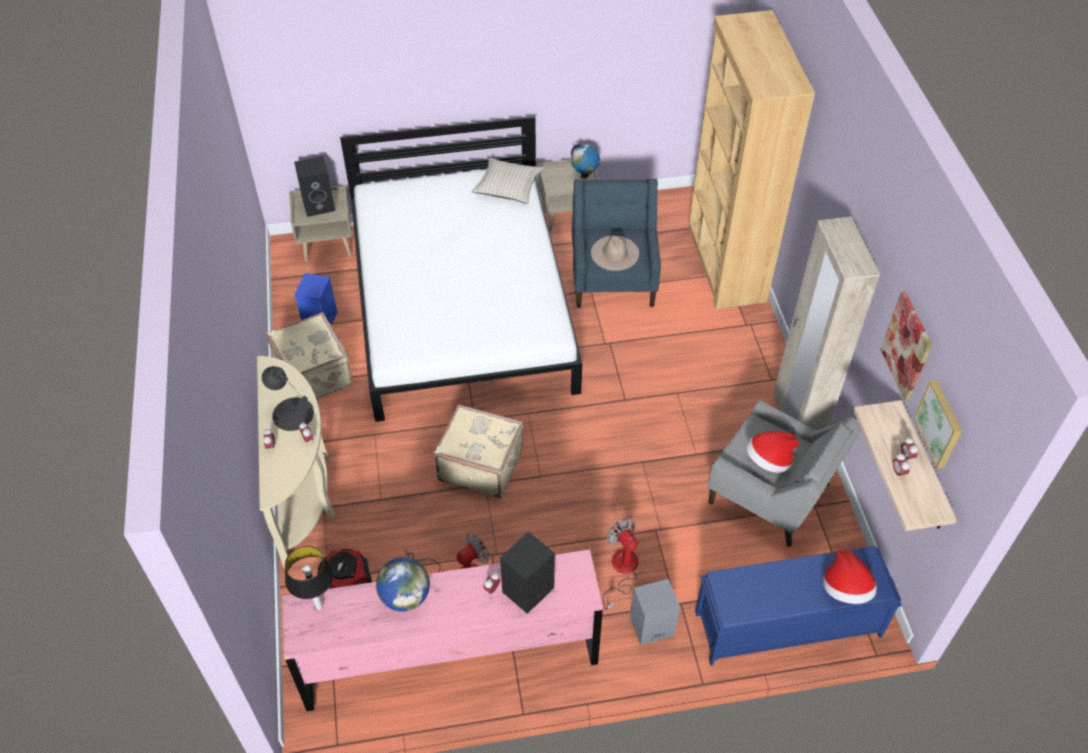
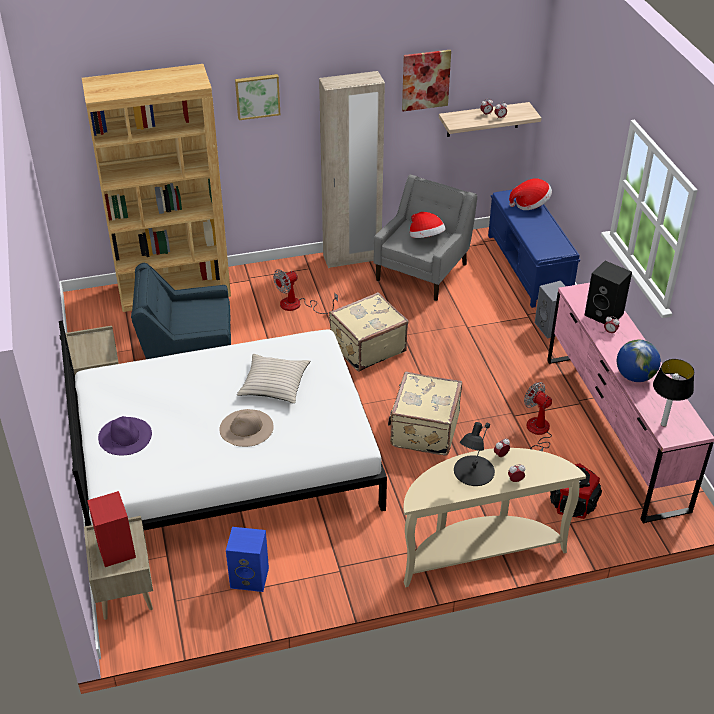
camera: 95 degrees left, 10 degrees down
(315, 373) = (327, 569): beige suitcase -> beige suitcase (367, 347)
(319, 205) = (115, 549): black speaker -> red speaker
(435, 197) = (125, 436): none -> purple hat
(508, 186) = (112, 382): beige pillow -> beige pillow (274, 384)
(584, 175) = (90, 339): globe -> none
(614, 253) = (203, 317): beige hat -> beige hat (246, 428)
(622, 570) = (508, 343): fan -> fan (298, 305)
(940, 423) = (484, 77): picture -> picture (257, 96)

